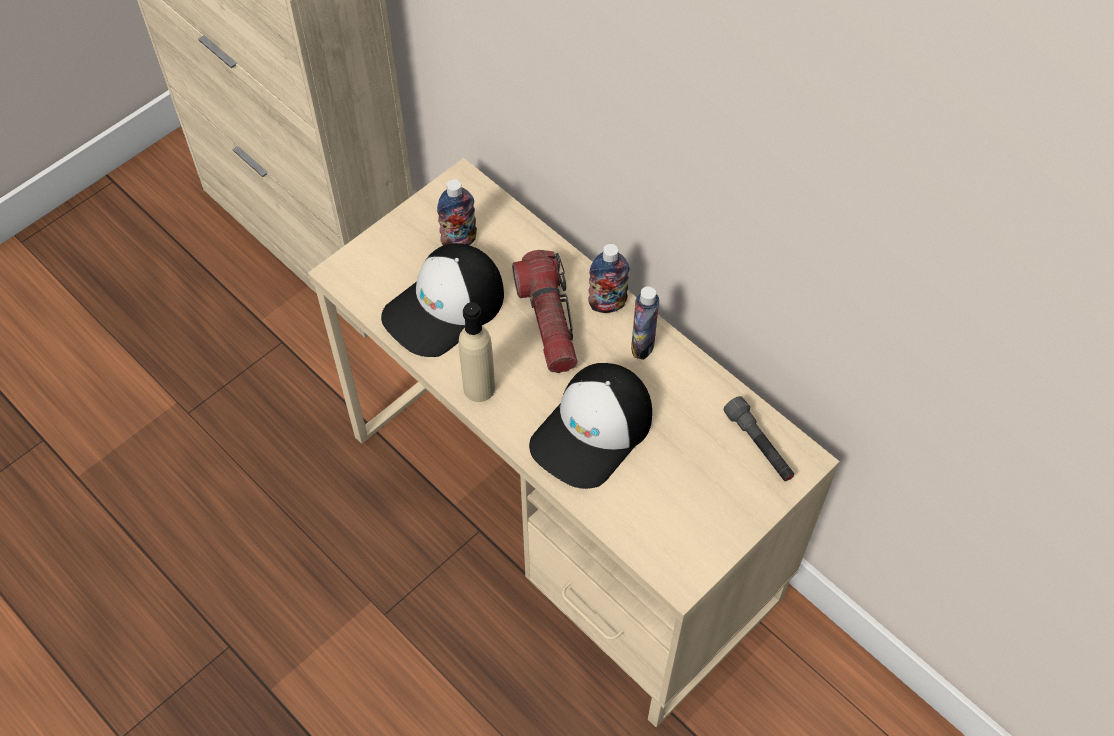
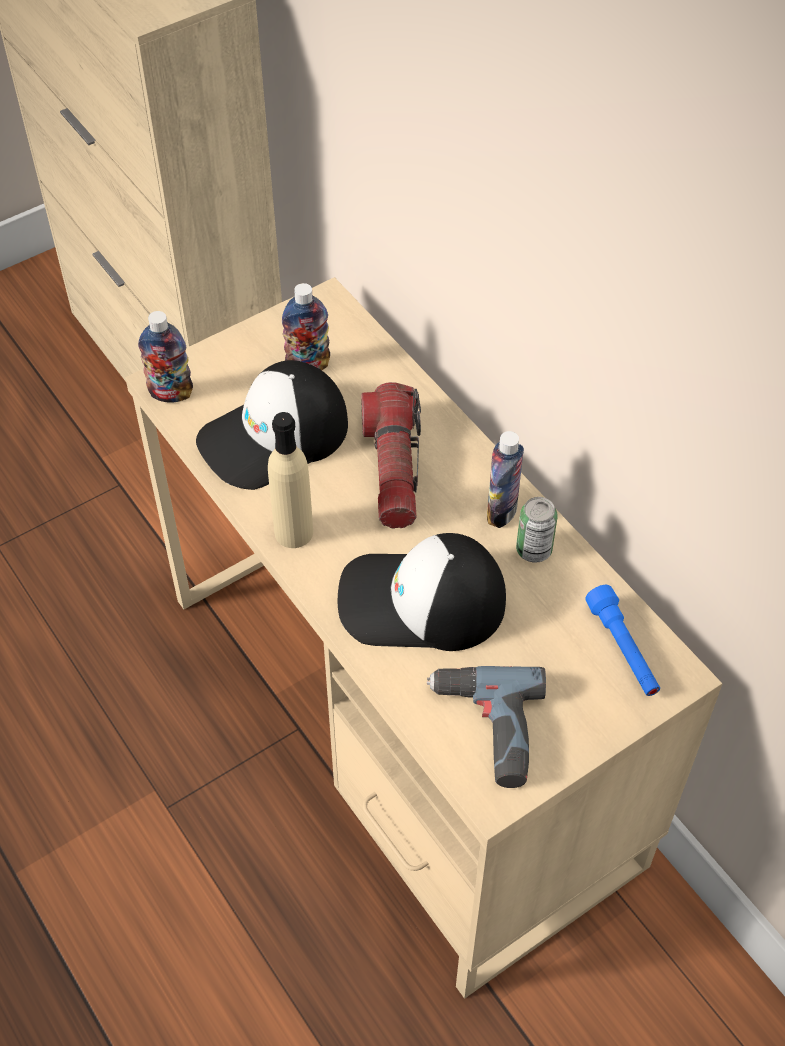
camera: 10 degrees right, 5 degrees down
(593, 431) = (420, 602): cap -> cap turned 45 degrees clockwise
(607, 304) = (468, 459): bottle -> bottle (171, 393)
(665, 528) = (485, 730): none -> power drill
(674, 374) = (533, 550): none -> can
(759, 446) = (623, 649): grey flashlight -> blue flashlight

